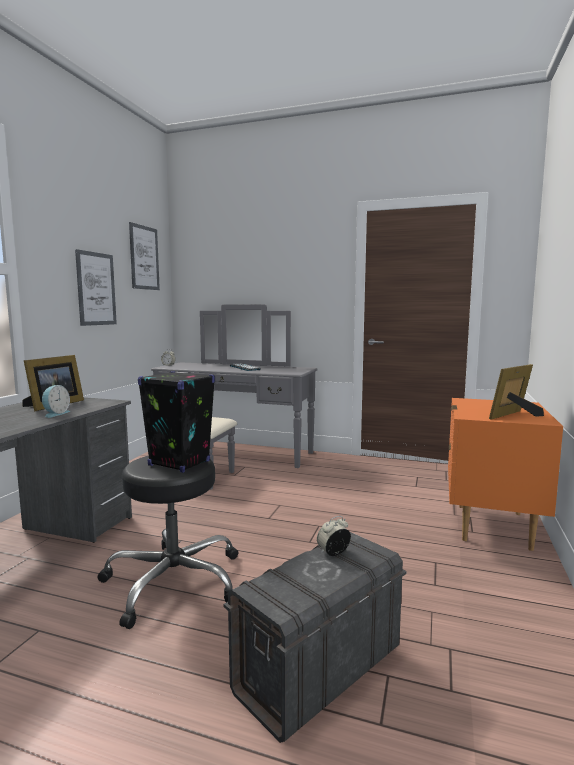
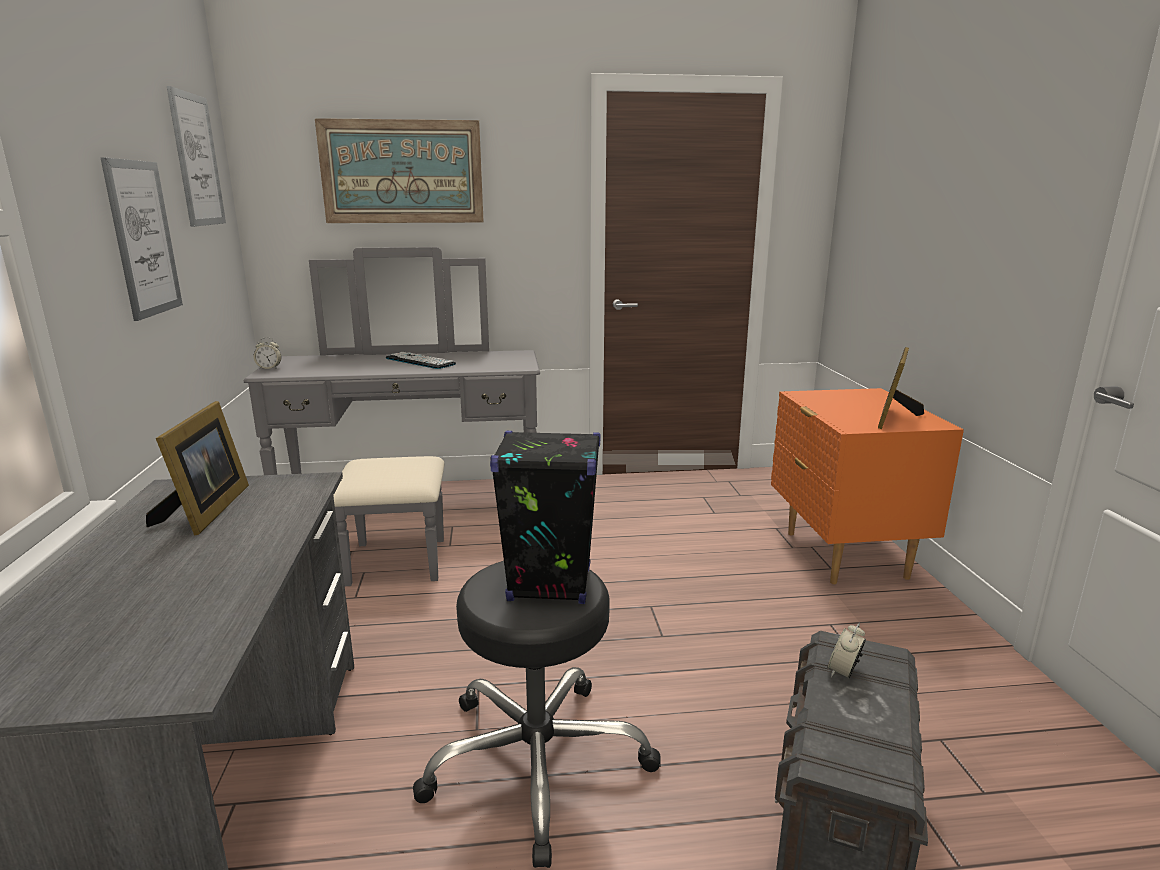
camera: 25 degrees left, 10 degrees up
(55, 414) = (255, 535): alarm clock -> none
(250, 263) = (402, 172): none -> picture

